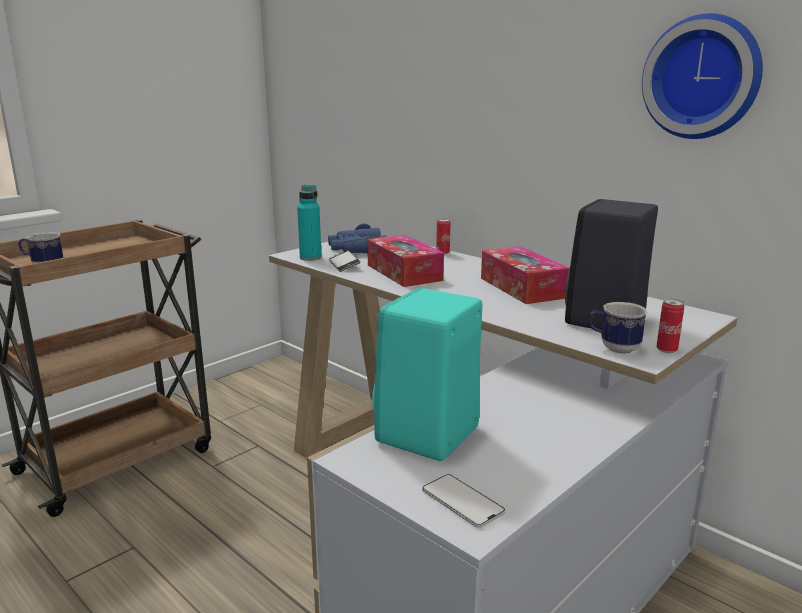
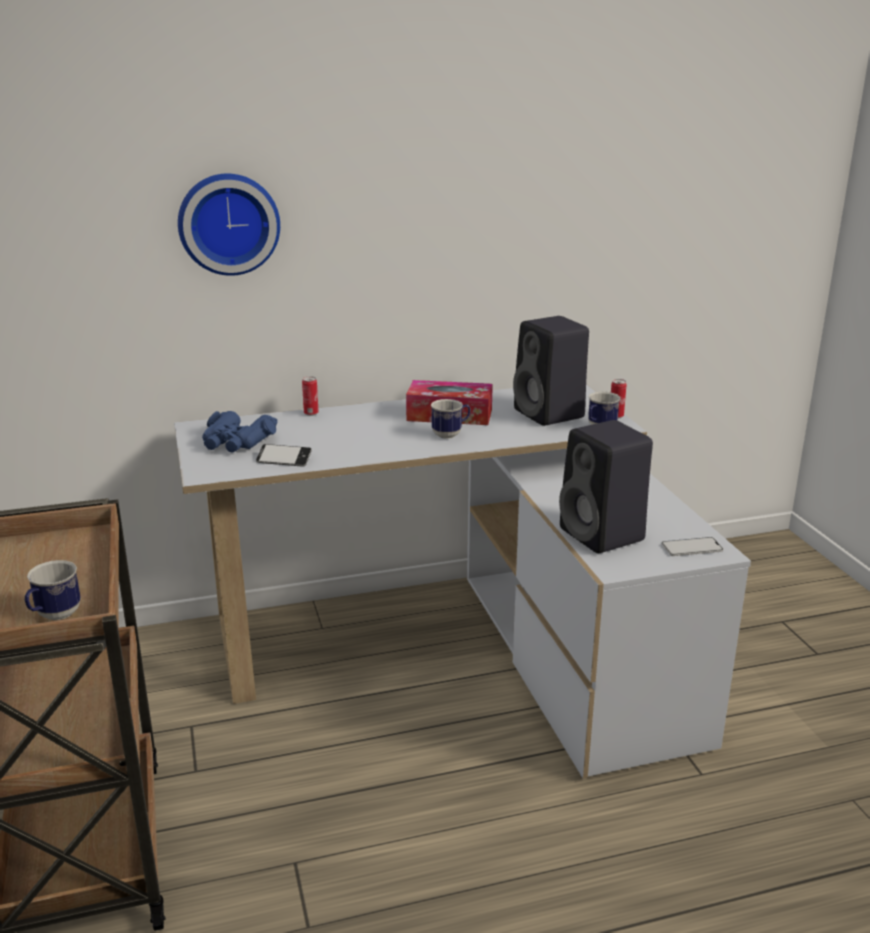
camera: 60 degrees left, 5 degrees up
(310, 258) = (232, 468): turquoise bottle -> none
(404, 272) = (347, 442): tissue box -> none
(427, 436) = (604, 535): turquoise speaker -> black speaker
(478, 296) = (451, 434): none -> mug
(703, 77) = (536, 210): wall clock -> wall clock (228, 223)

